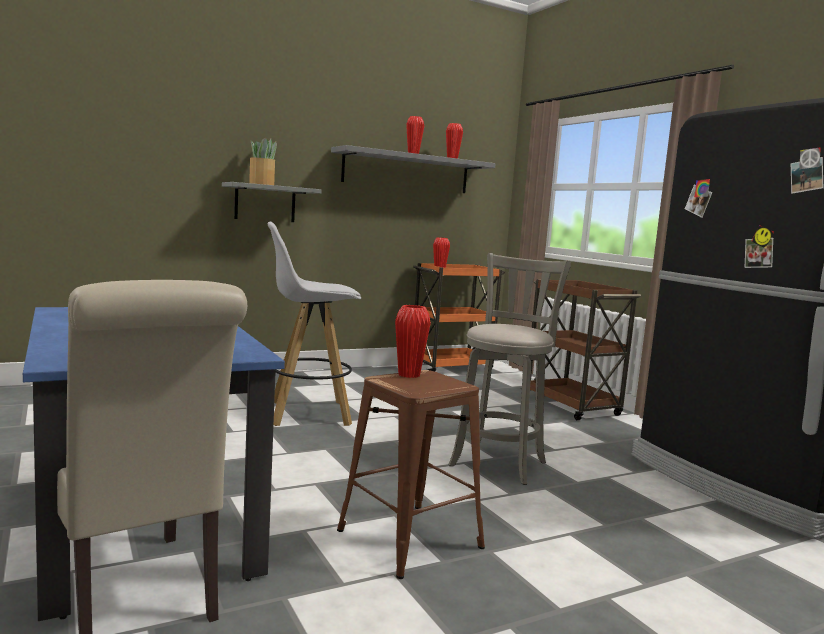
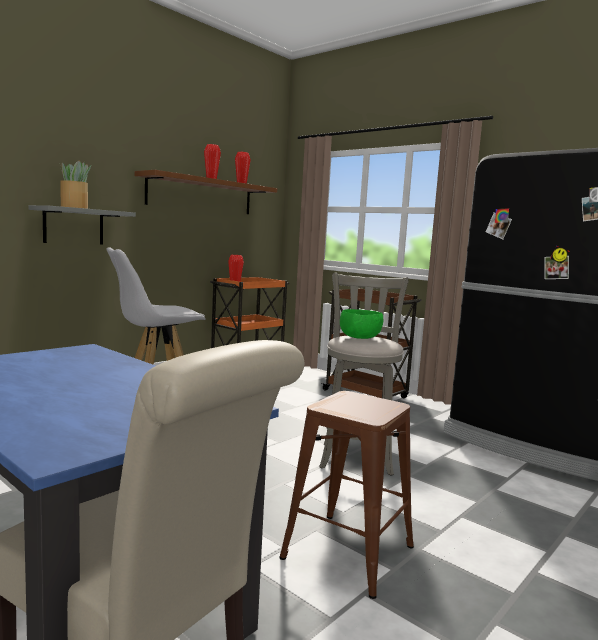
camera: 20 degrees left, 0 degrees up
(407, 172) = (201, 195): grey shelf -> brown shelf
(409, 375) = (339, 399): red vase -> none
(505, 326) = (359, 338): none -> green bowl

